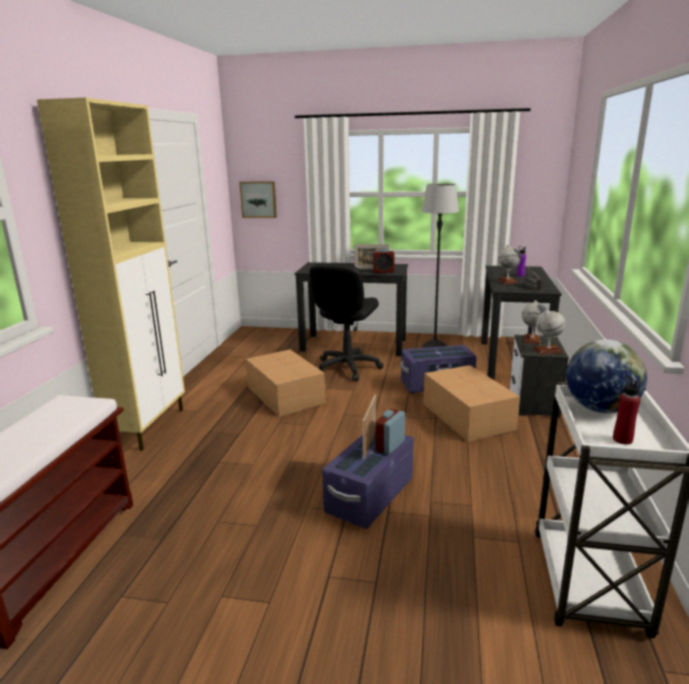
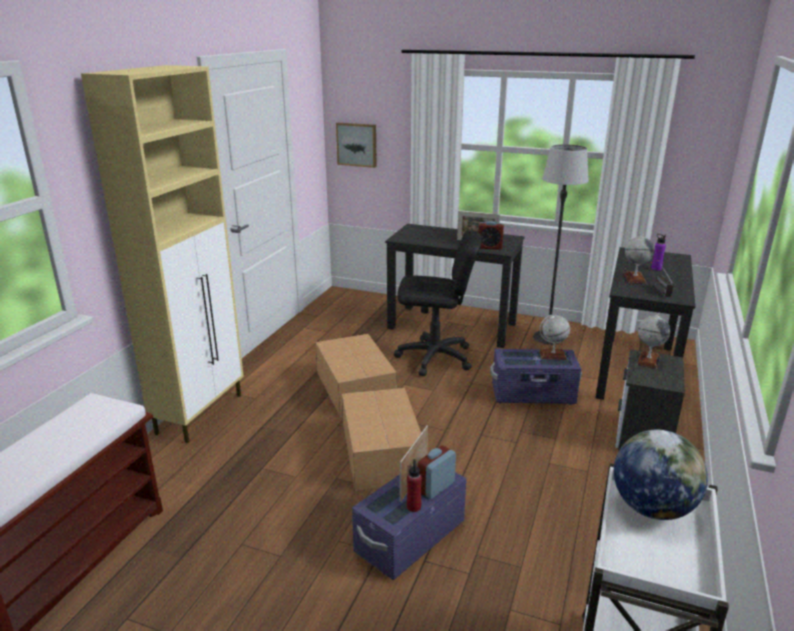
camera: 10 degrees right, 5 degrees up
(347, 367) = (435, 357): black office chair -> black office chair turned 120 degrees counterclockwise
(467, 415) = (555, 443): cardboard box -> cardboard box (382, 452)
(547, 351) = (662, 380): globe -> globe (552, 355)
(622, 439) = (656, 560): red bottle -> red bottle (414, 507)

